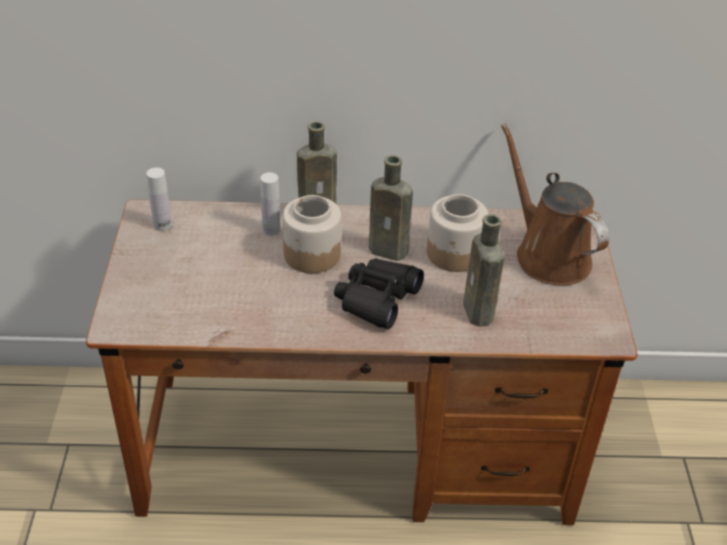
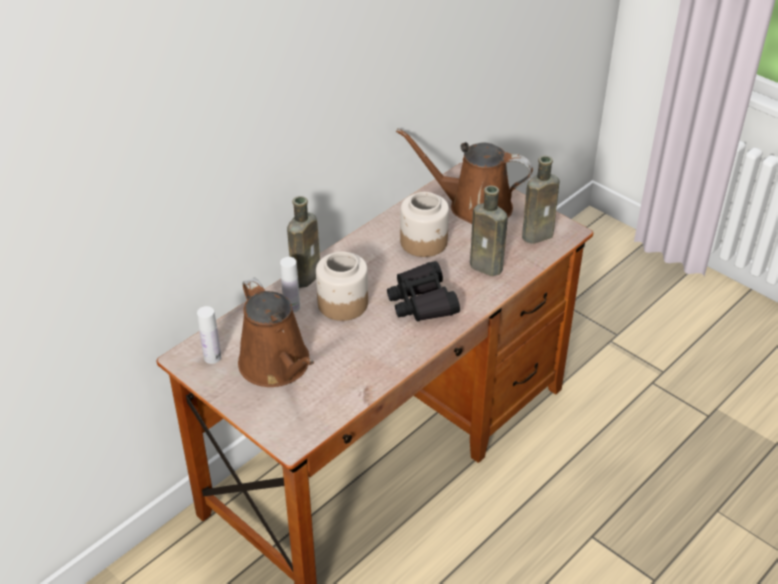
camera: 45 degrees left, 0 degrees up
(192, 265) = (277, 366): none -> brown watering can
(391, 251) = (386, 267): brown bottle -> brown bottle (539, 234)

